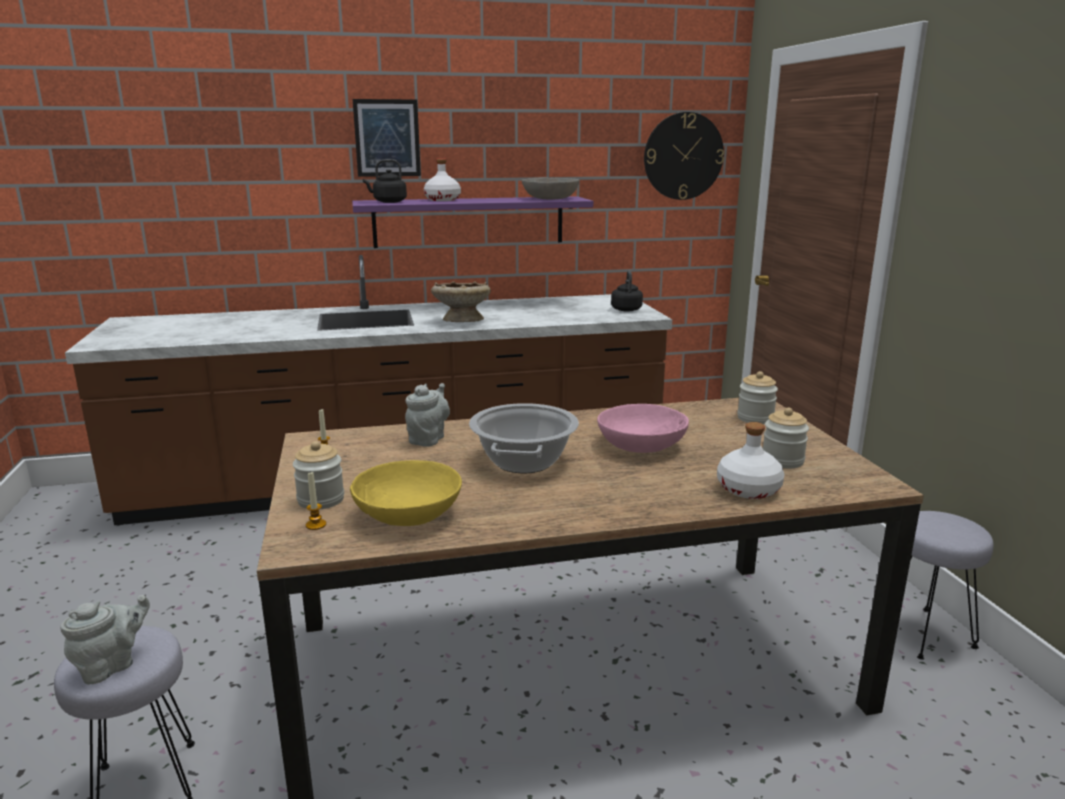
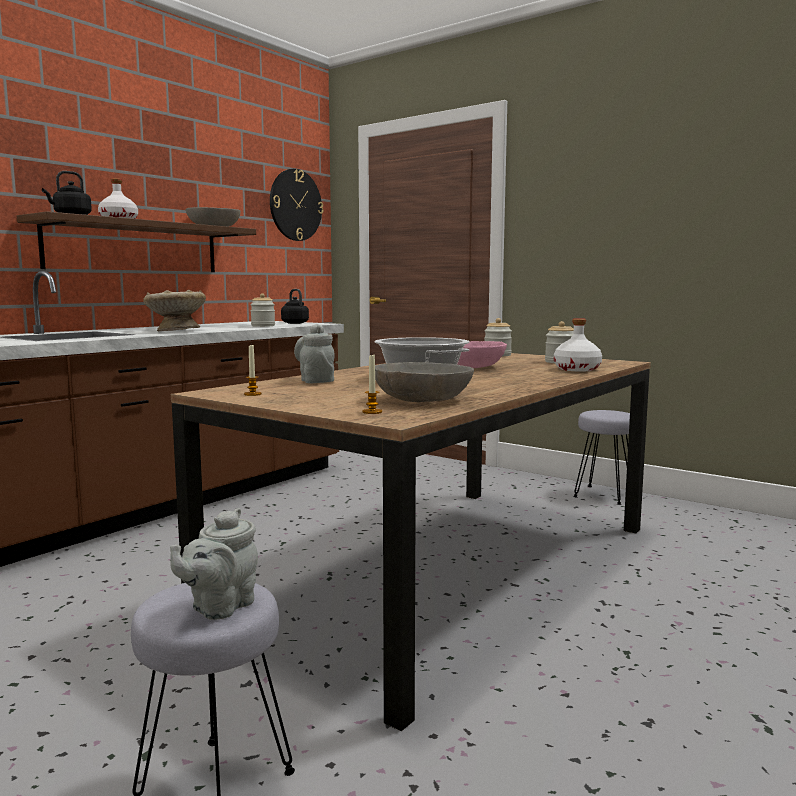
camera: 40 degrees left, 10 degrees down
(112, 666) = (219, 607): grey teapot -> grey teapot turned 150 degrees counterclockwise
(321, 500) = (332, 406): jar -> jar (263, 326)
(387, 138) = (53, 153): picture -> none
(408, 514) = (423, 400): yellow bowl -> grey bowl
(469, 221) = (135, 247): purple shelf -> brown shelf

